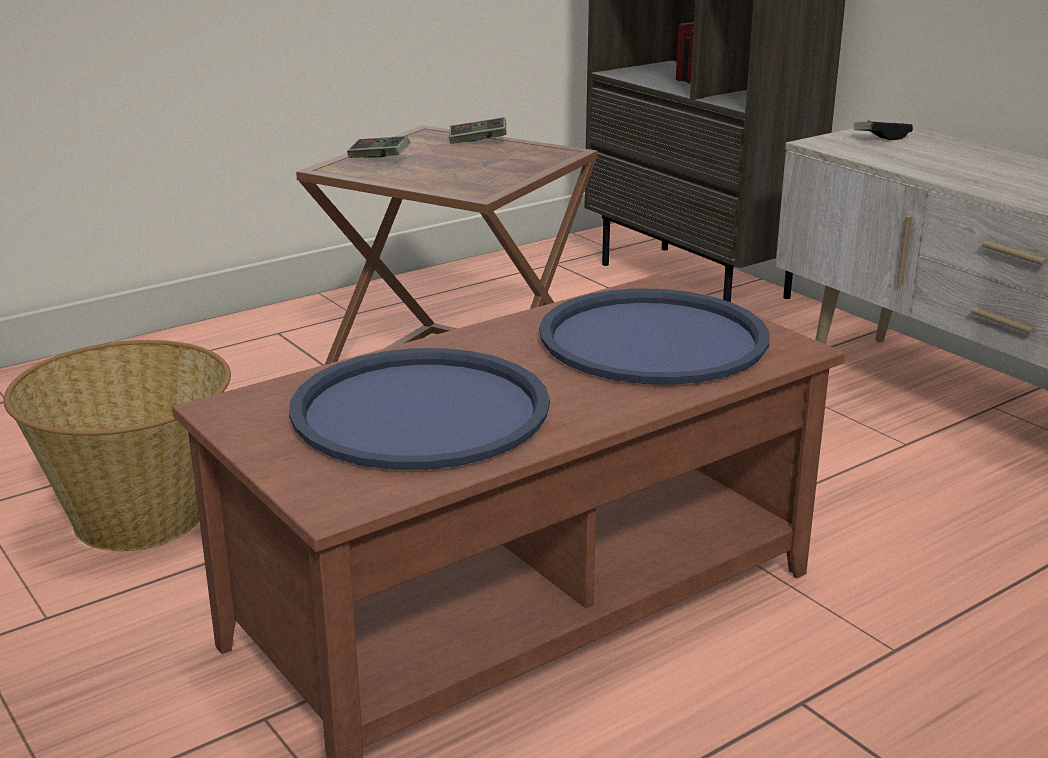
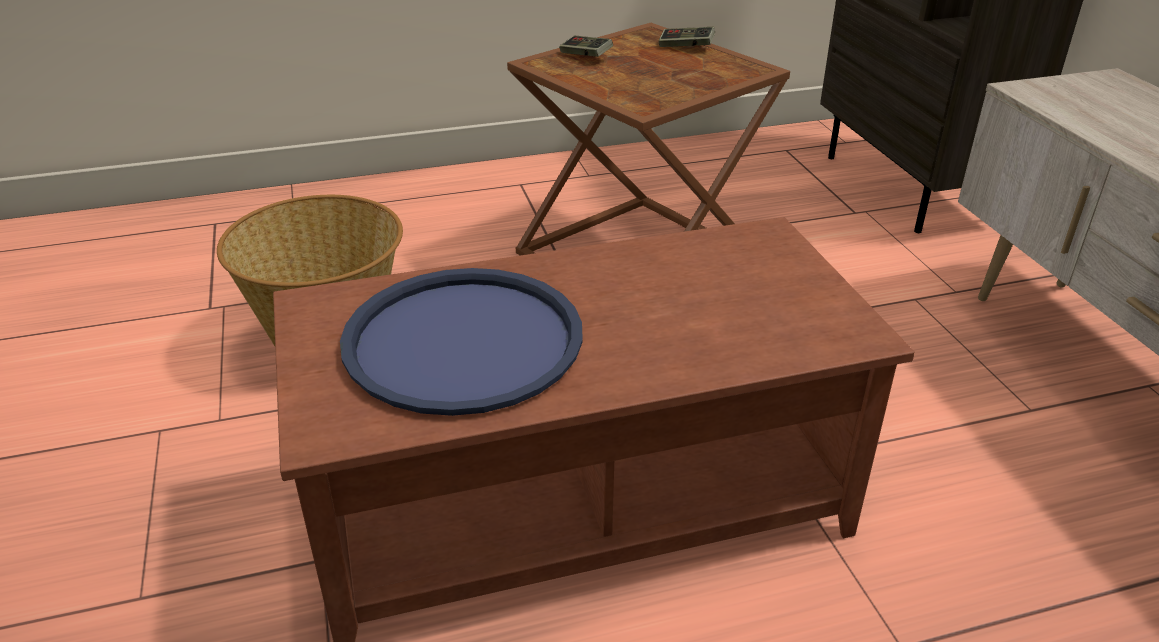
camera: 20 degrees right, 10 degrees up
(652, 339) = (727, 297): blue tray -> none
(881, 137) = (1096, 90): game controller -> none

